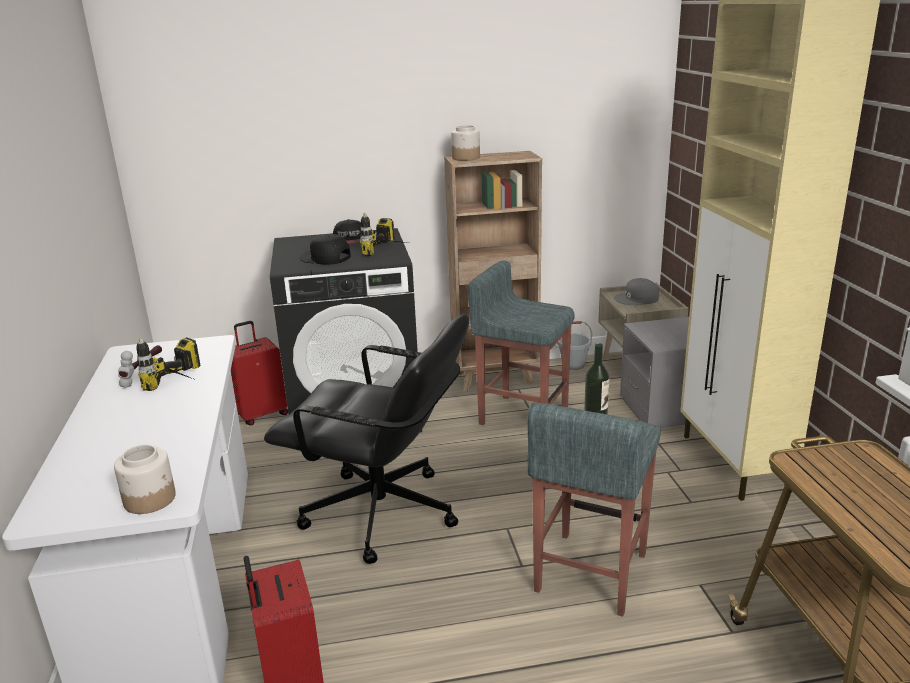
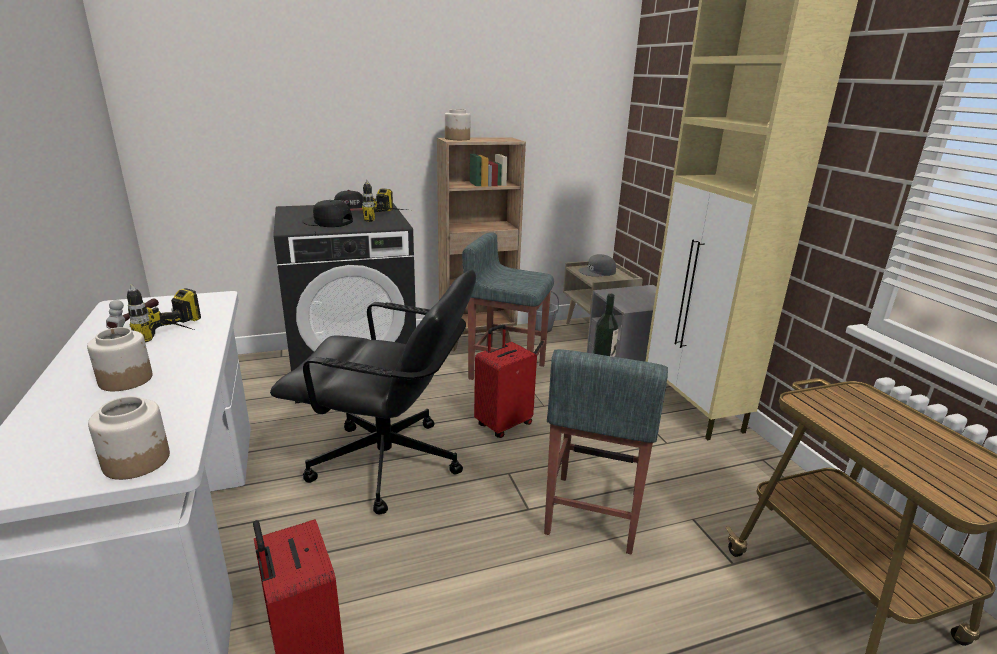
camera: 10 degrees left, 0 degrees up
(137, 427) = (125, 379): none -> jar
(261, 414) = (262, 373): red suitcase -> red suitcase (503, 424)

